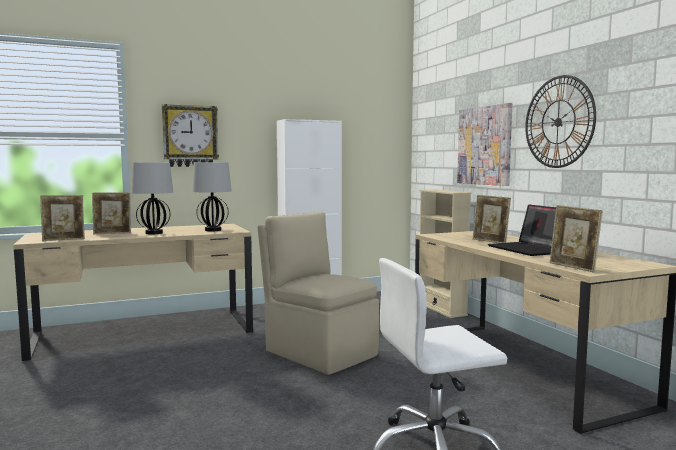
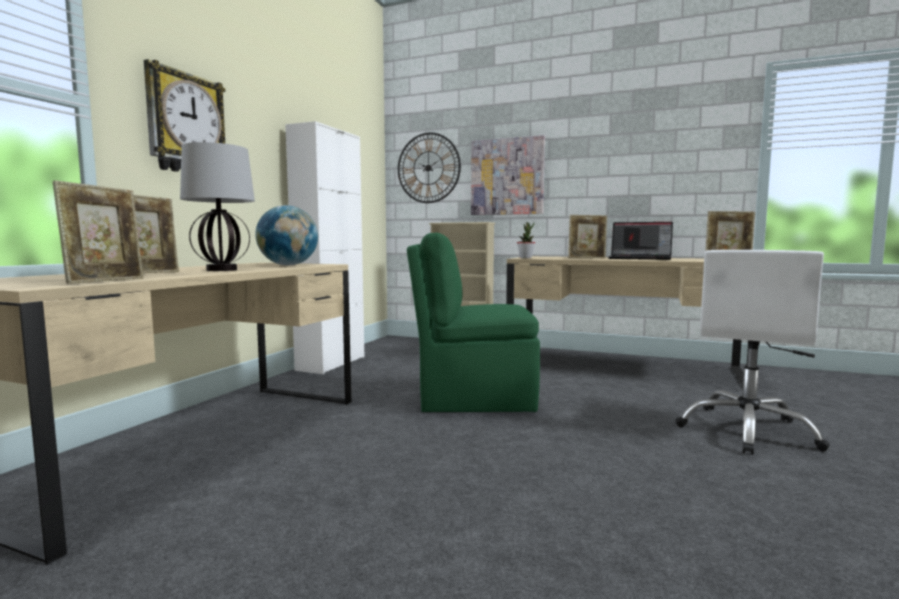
camera: 45 degrees left, 0 degrees up
(213, 230) = (288, 265): table lamp -> globe
(319, 352) = (472, 398): beige chair -> green chair
(440, 234) = (525, 258): none -> potted plant
(558, 122) = (603, 154): wall clock -> wall clock (428, 168)

